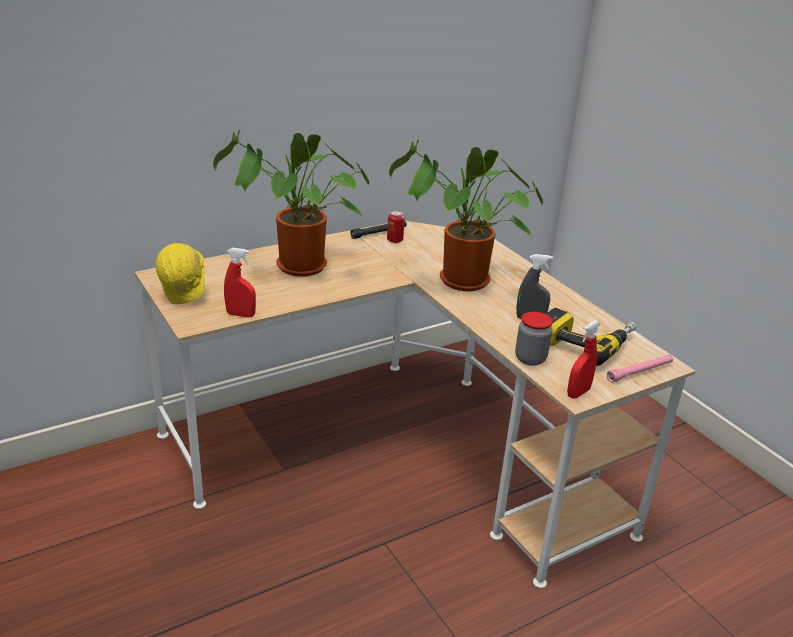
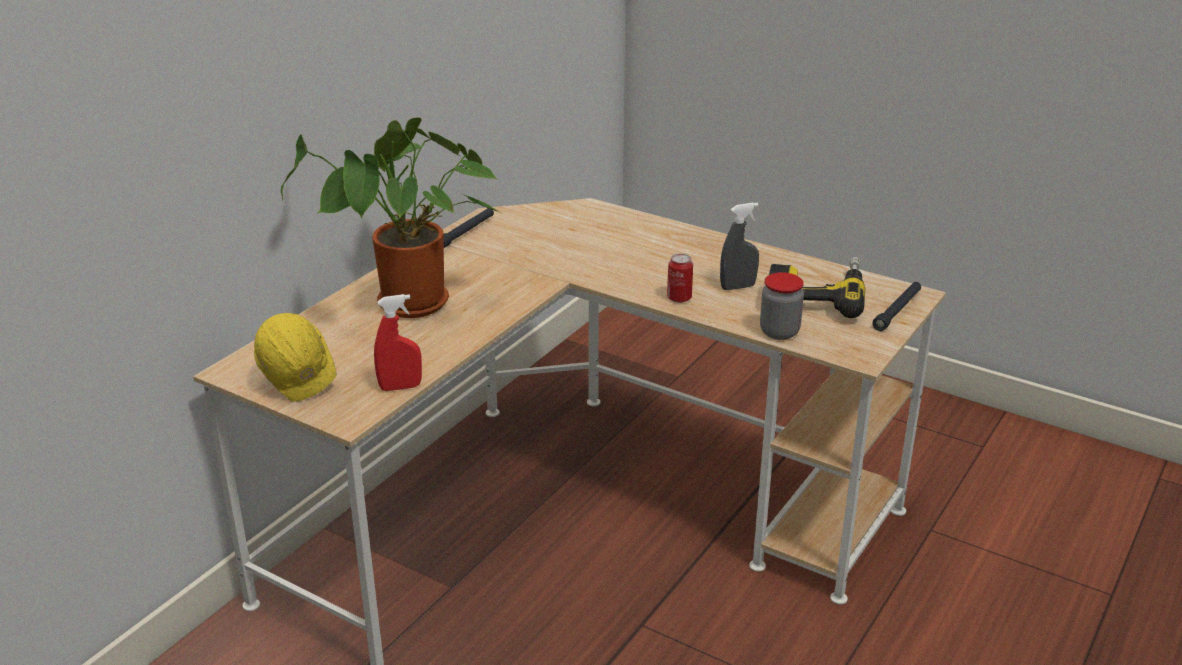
camera: 25 degrees left, 0 degrees up
(395, 240) = (494, 236): can -> can (679, 298)
(459, 282) = (621, 267): potted plant -> none
(578, 393) = (860, 353): red spray bottle -> none
(640, 372) = (897, 311): pink flashlight -> black flashlight

